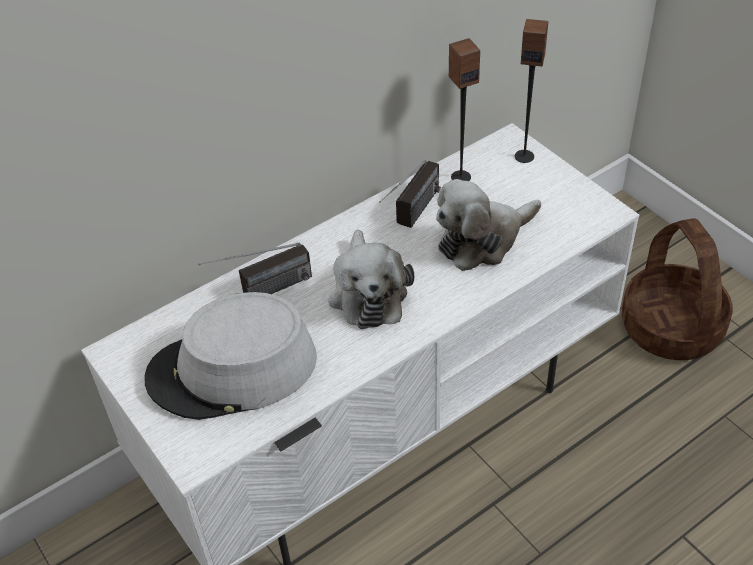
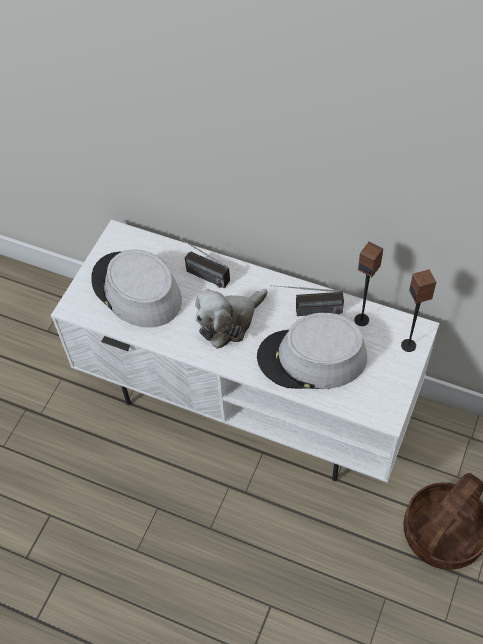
camera: 60 degrees right, 10 degrees up
(482, 240) = (312, 358): plush toy -> grey hat

